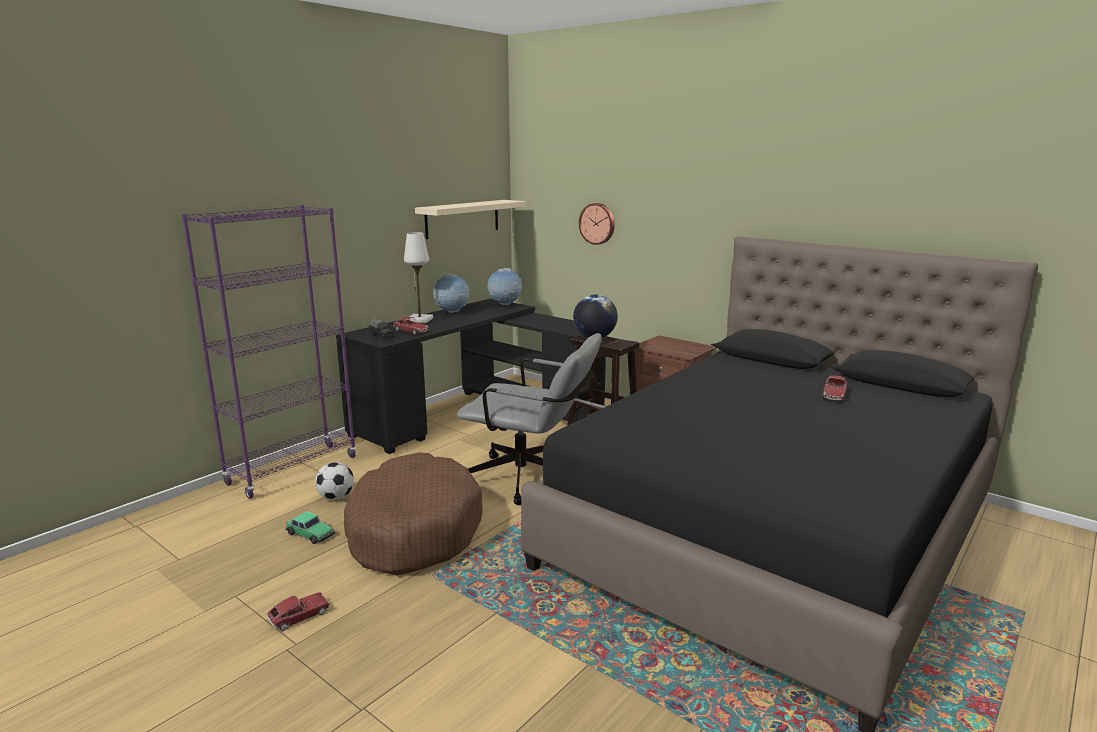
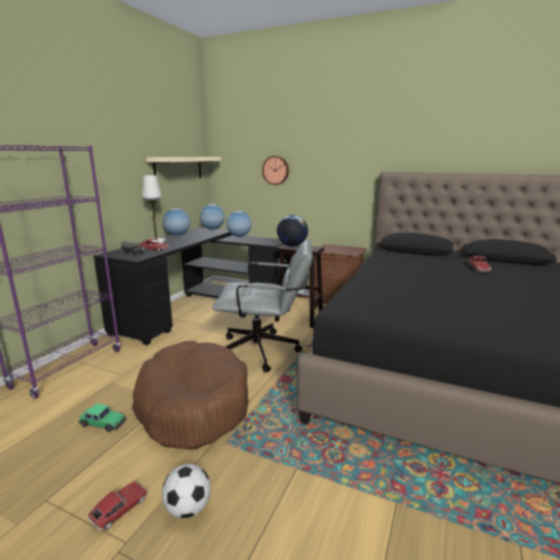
camera: 15 degrees left, 0 degrees up
(336, 497) = (115, 386): football -> football (188, 508)
(537, 318) = (239, 237): none -> globe

